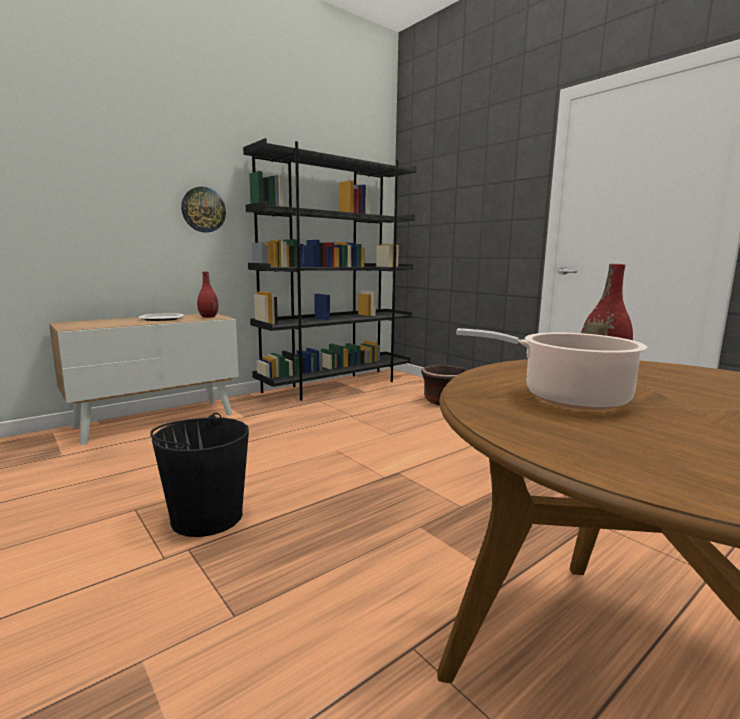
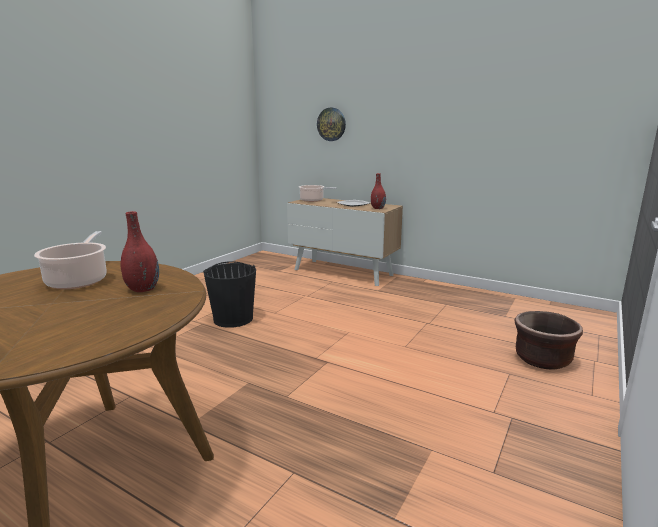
camera: 70 degrees right, 5 degrees up
(86, 324) = (313, 200): none -> cooking pot
(203, 210) = (405, 122): wall clock -> wall clock (331, 124)
(337, 385) = (501, 301): black bookcase -> none

